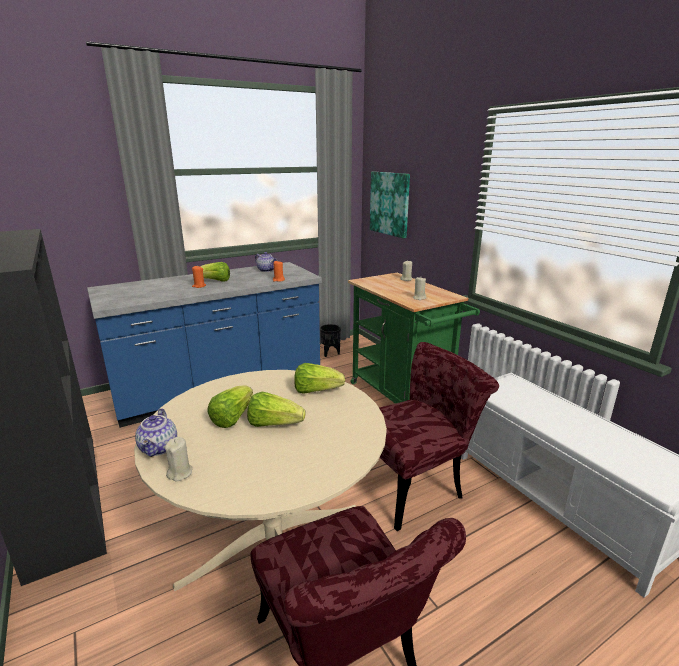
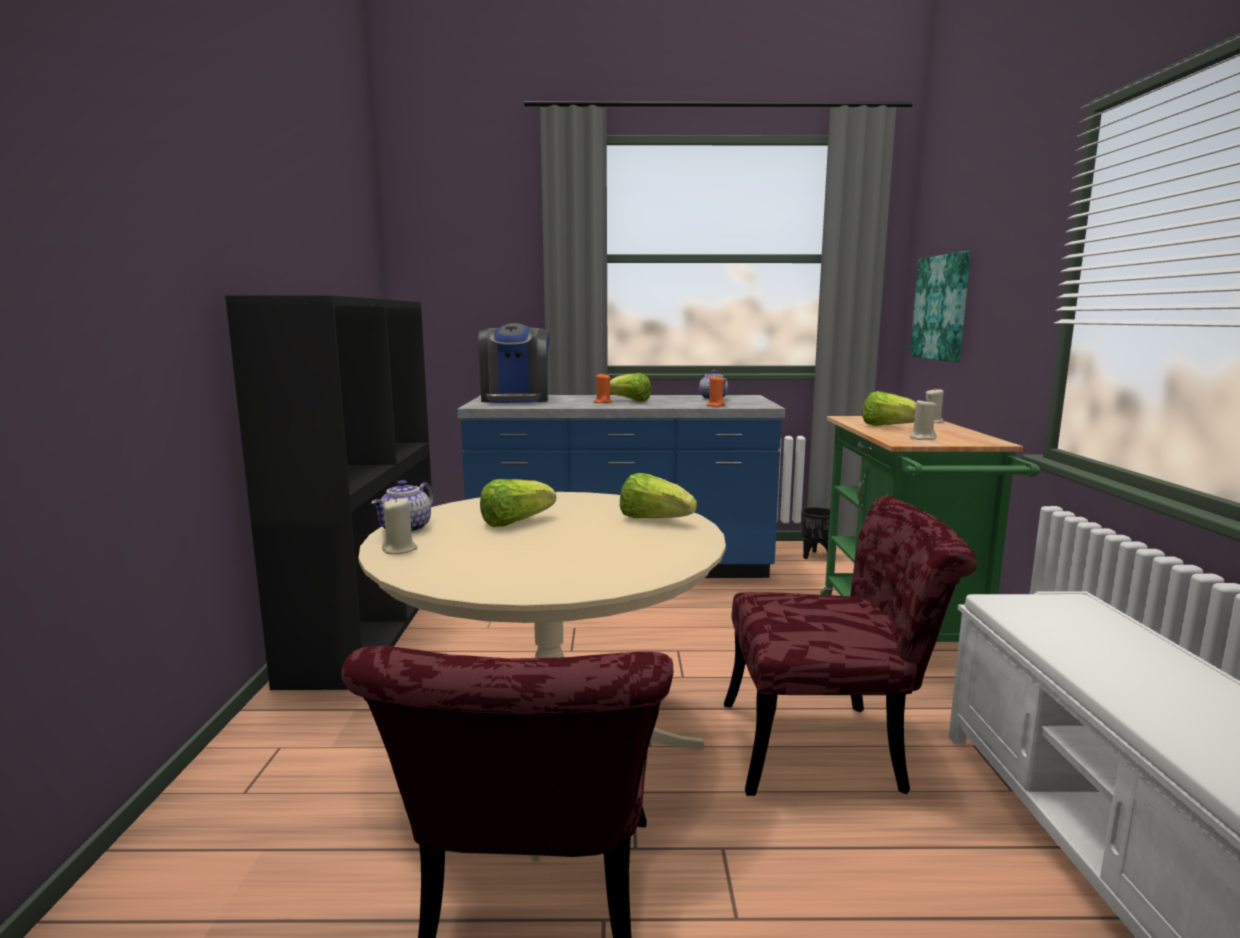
camera: 30 degrees right, 10 degrees down
(127, 291) = (516, 399): none -> coffee machine
(274, 424) = (556, 536): lettuce -> lettuce (888, 427)

